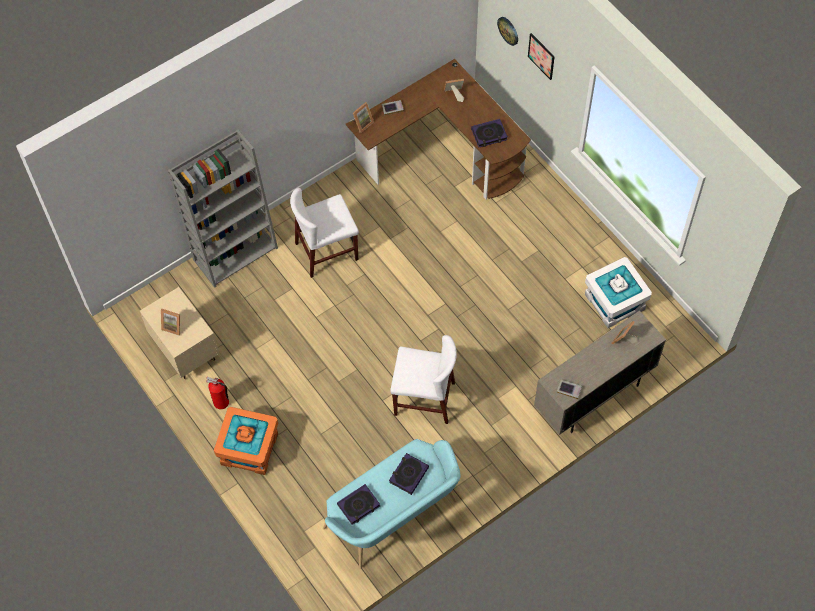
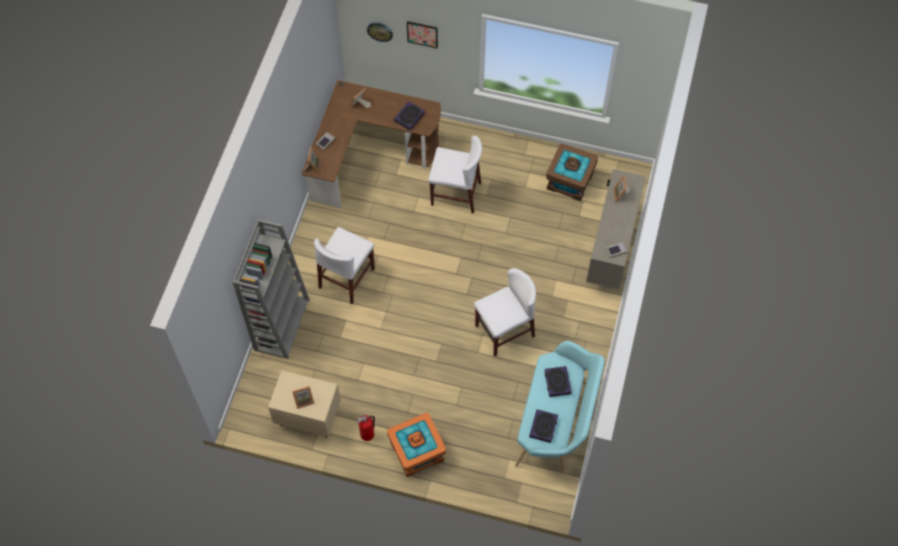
camera: 40 degrees left, 0 degrees up
(493, 241) = (456, 194): none -> white chair
(614, 302) = (569, 181): white storage box -> brown storage box

